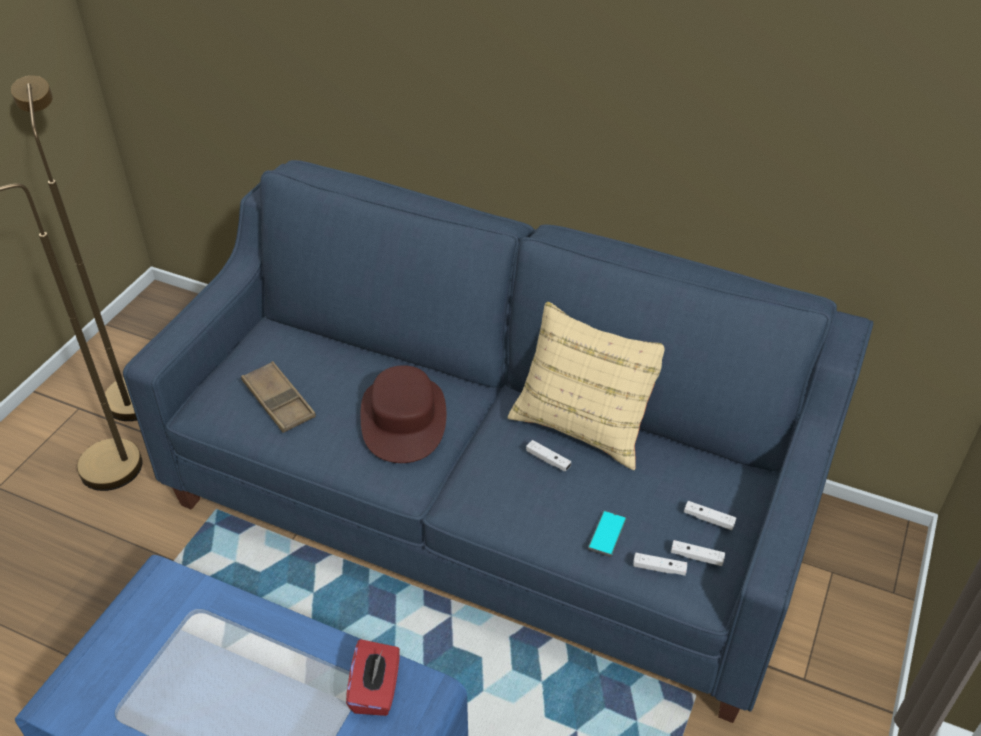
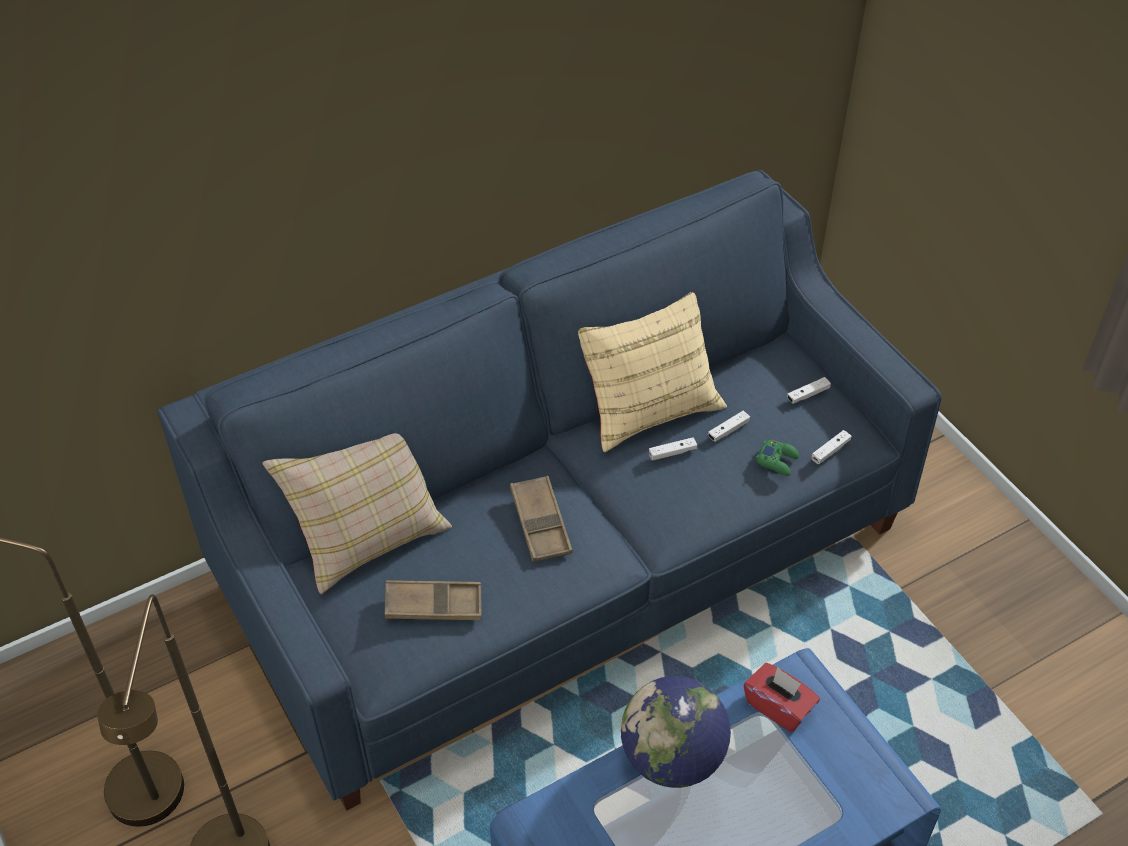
camera: 55 degrees left, 5 degrees up
(272, 638) = (672, 758): none -> globe
(320, 338) = (367, 534): none -> beige pillow
(404, 419) = (540, 523): brown hat -> brown tray
(607, 534) = (777, 461): phone -> green game controller
(696, 557) = (837, 423): white game controller -> white game controller (728, 430)

